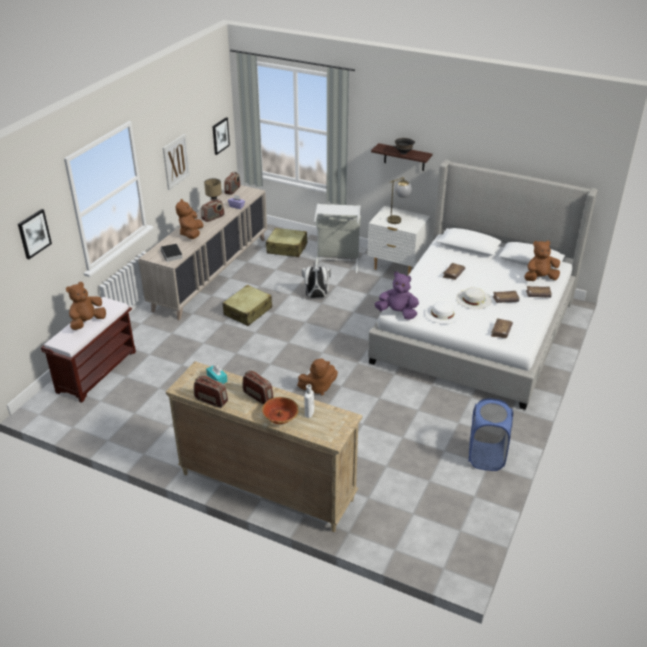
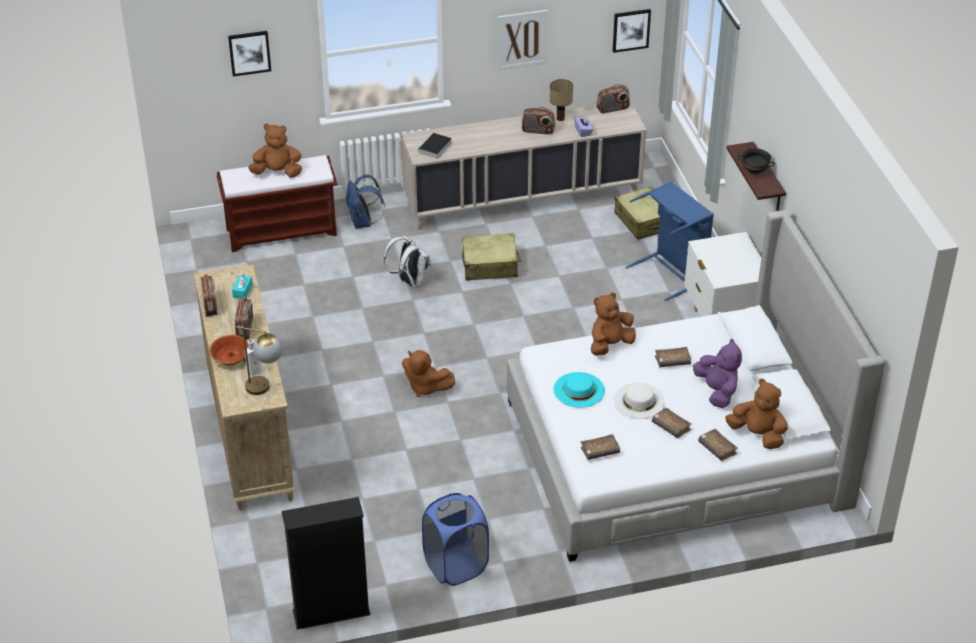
camera: 50 degrees right, 5 degrees up
(141, 336) = (363, 222): none -> blue backpack
(191, 234) = (487, 137): brown plush toy -> brown plush toy (610, 345)
(316, 296) = (580, 297): white backpack -> white backpack (410, 281)
(337, 261) = (672, 272): grey laundry basket -> blue laundry basket
(397, 313) = (539, 357): purple plush toy -> purple plush toy (717, 391)
(398, 219) = (729, 258): table lamp -> table lamp (266, 388)
(442, 313) = (579, 389): white hat -> turquoise hat
(477, 536) = (331, 613): none -> black bookcase

